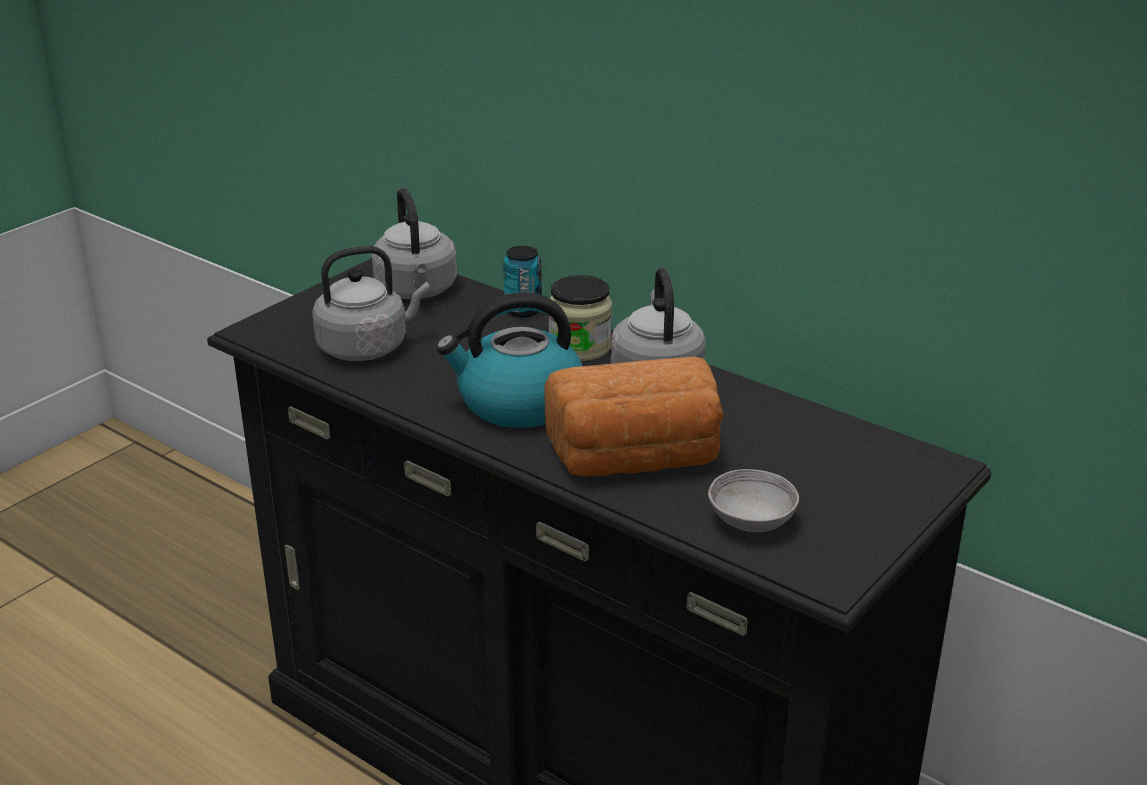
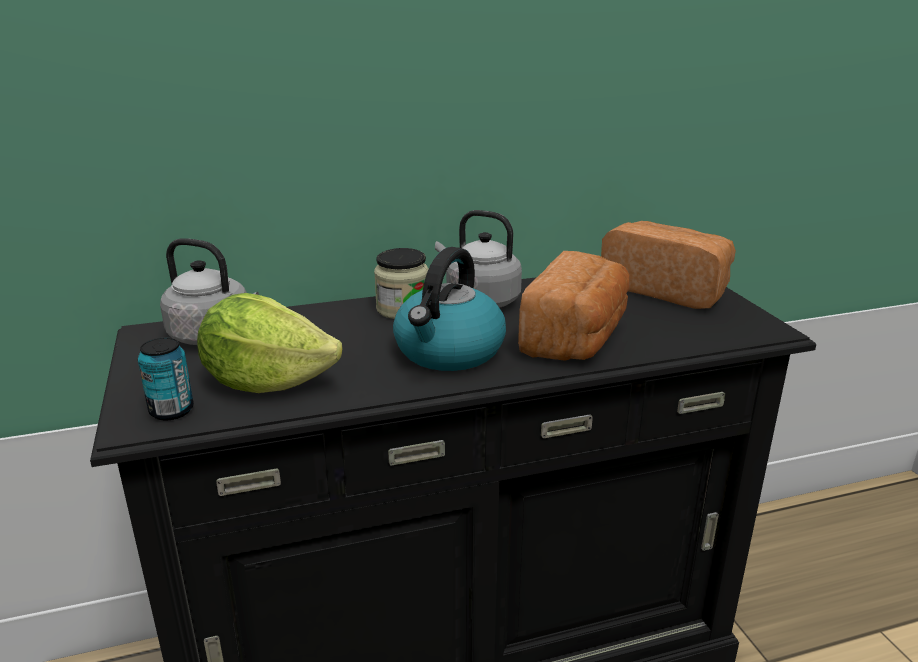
camera: 55 degrees left, 5 degrees down
(367, 347) = (267, 382): grey kettle -> lettuce
(523, 310) = (318, 310): can -> can (171, 411)
(751, 520) = (688, 329): grey bowl -> none
(858, 477) = (666, 289): none -> bread

